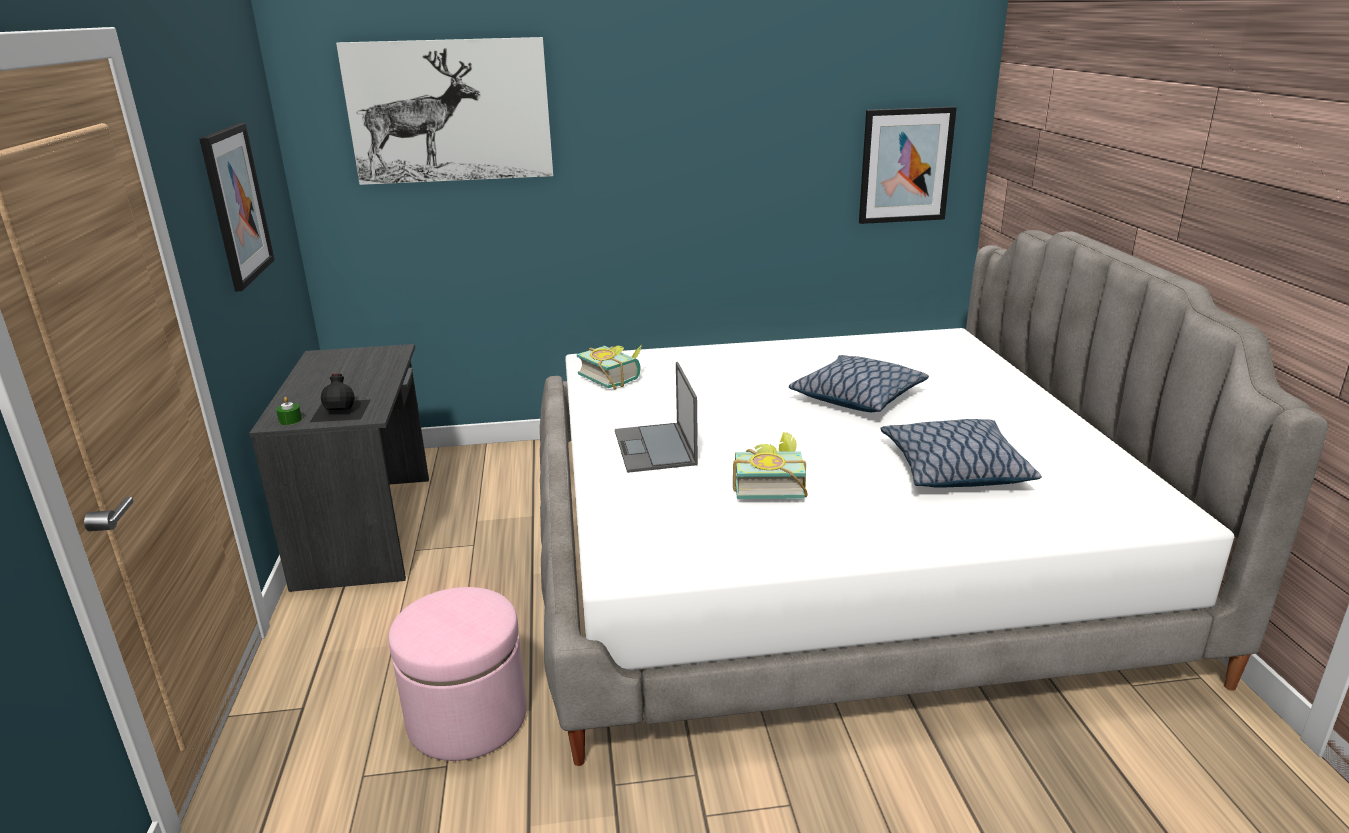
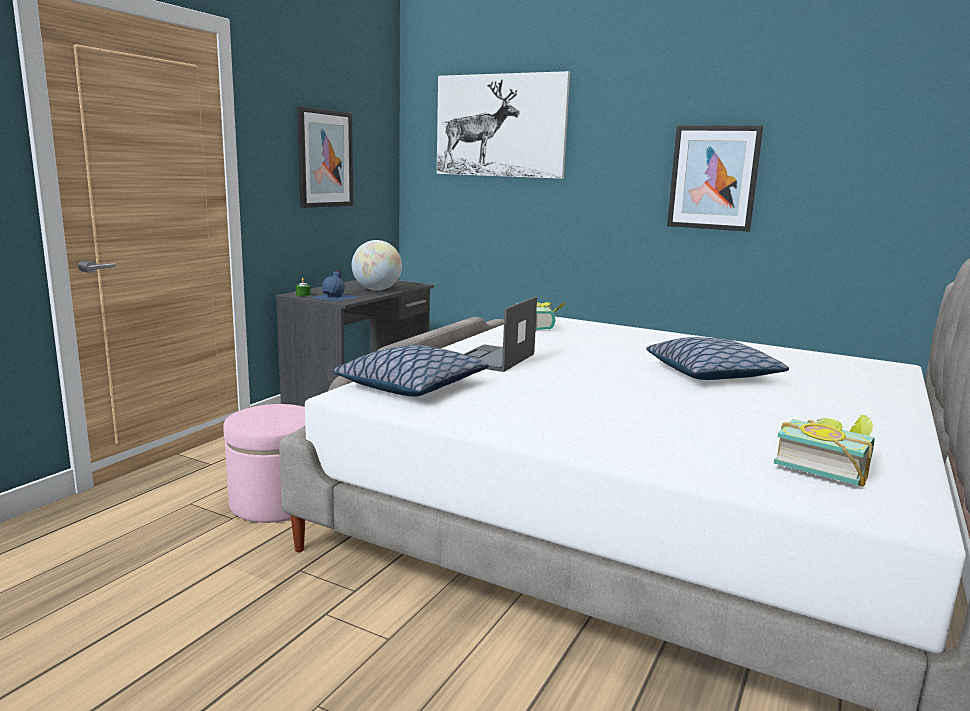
camera: 35 degrees right, 10 degrees down
(342, 410) = (335, 297): black bottle -> blue bottle
(367, 378) = (377, 290): none -> globe
(768, 485) = (531, 392): book -> book (823, 467)
(905, 165) = (891, 197): picture -> picture (713, 178)
(953, 469) = (711, 426): pillow -> pillow (411, 386)

